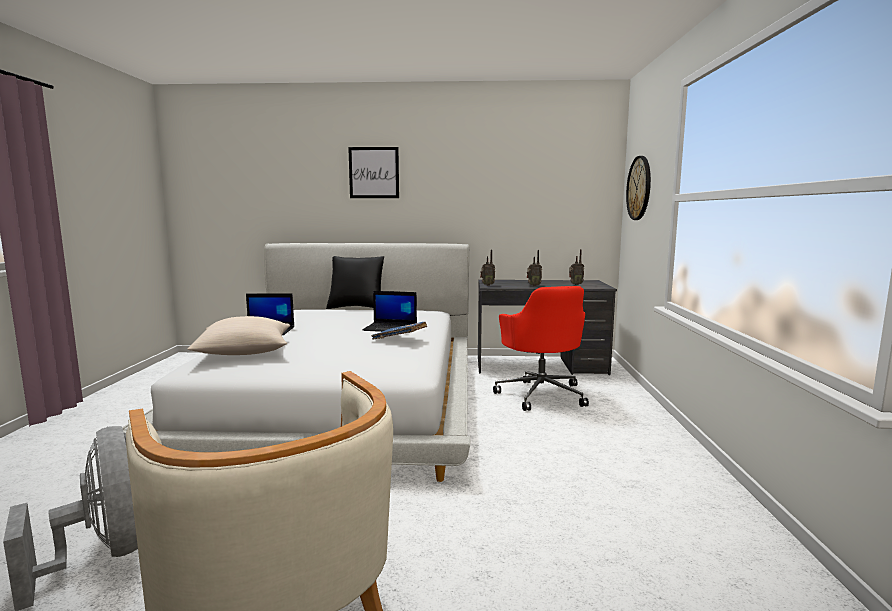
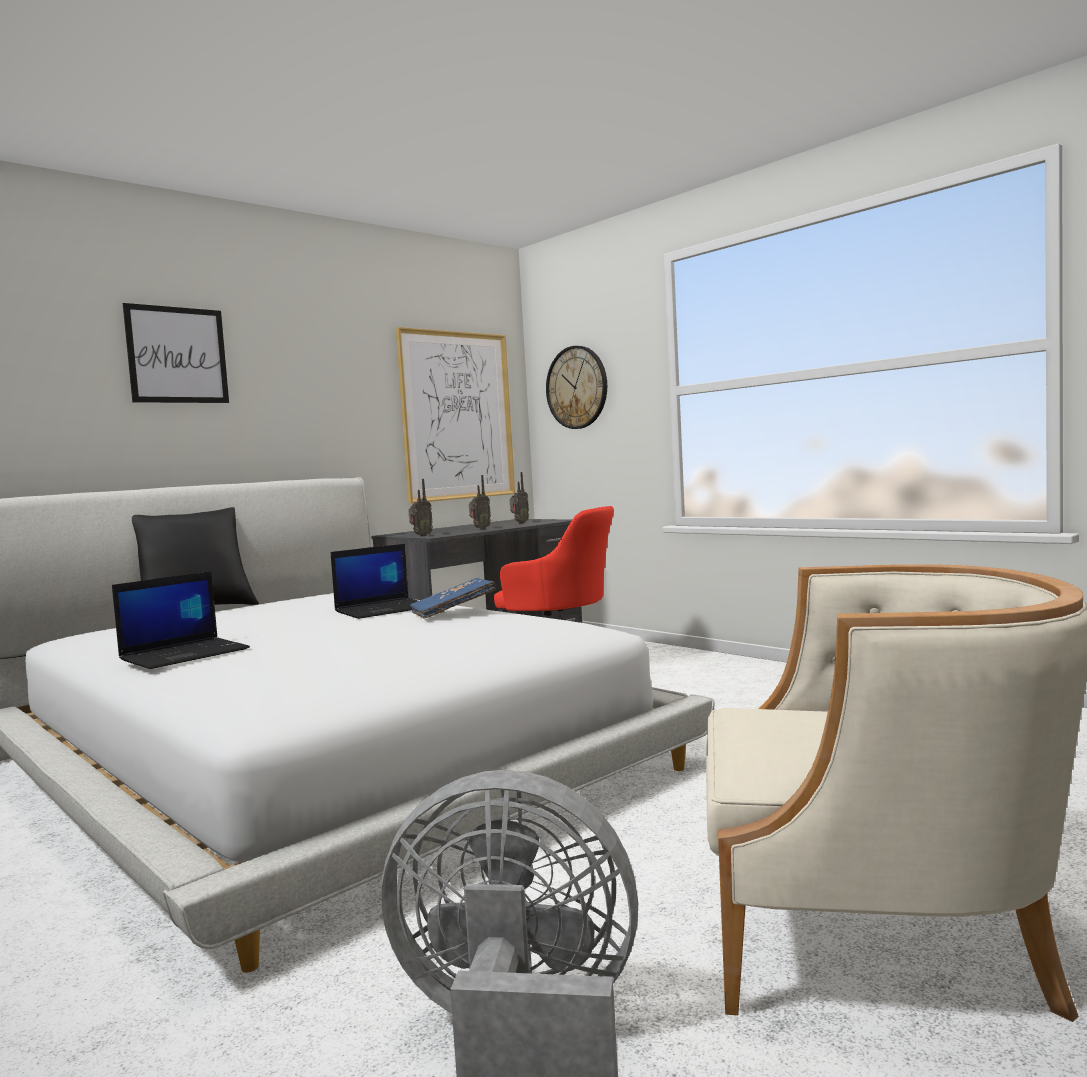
camera: 45 degrees left, 5 degrees down
(244, 351) = (275, 674): beige pillow -> none
(556, 206) = (457, 416): none -> picture

